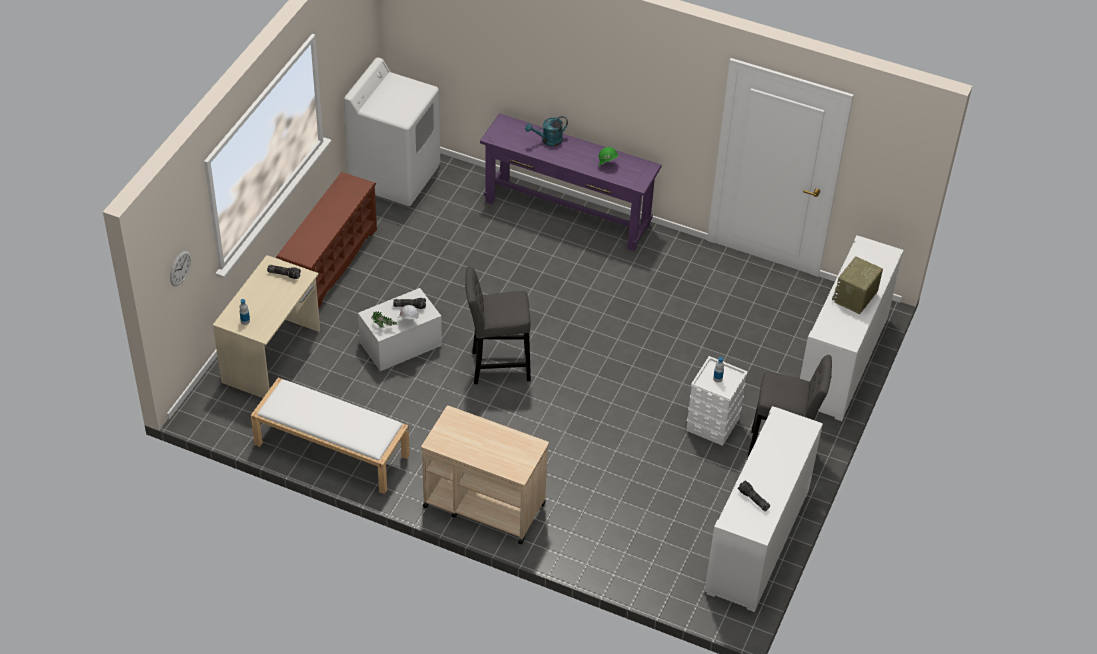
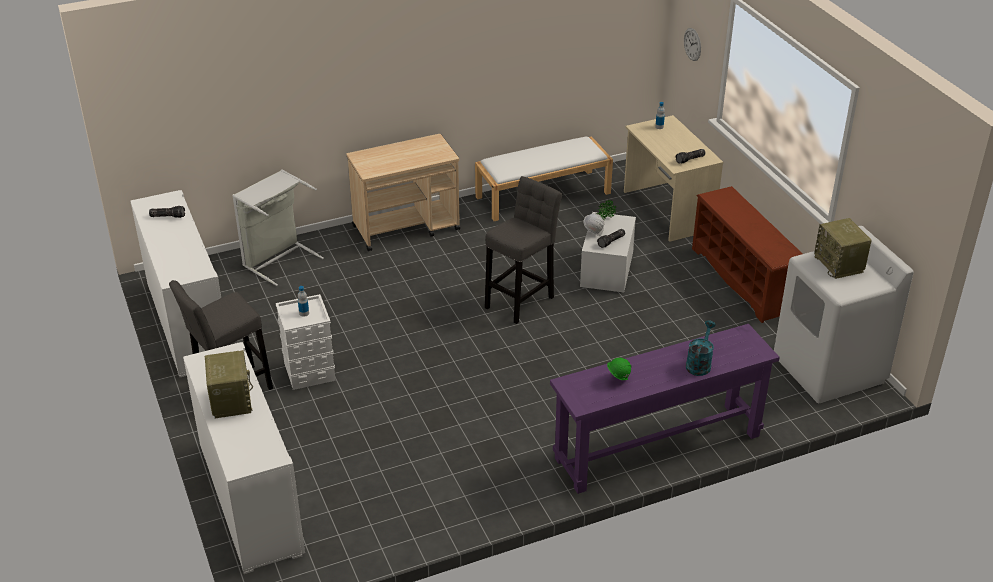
camera: 135 degrees right, 10 degrees down
(391, 102) = (839, 264): none -> radio
(623, 555) = (278, 259): none -> grey laundry basket

